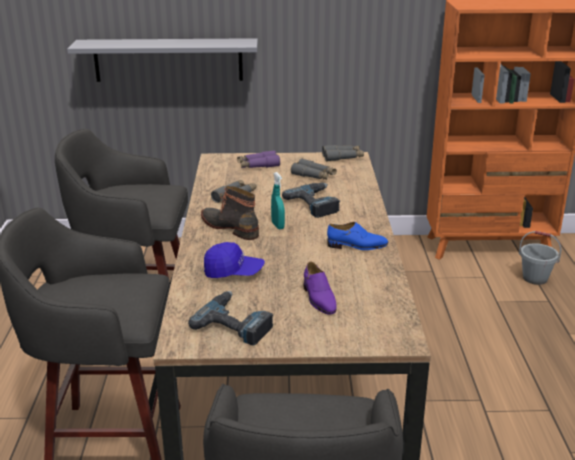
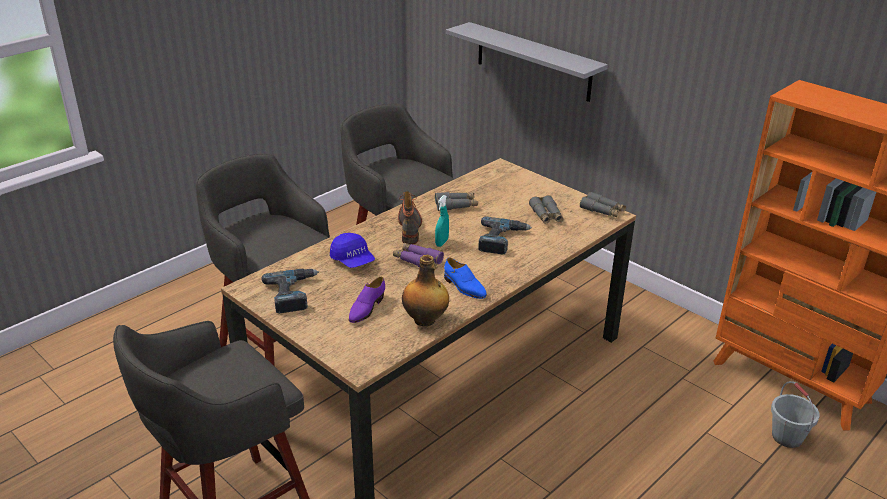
camera: 45 degrees right, 5 degrees up
(258, 165) = (521, 187): purple binoculars -> purple binoculars (417, 260)
(378, 281) = (425, 320): none -> bottle

